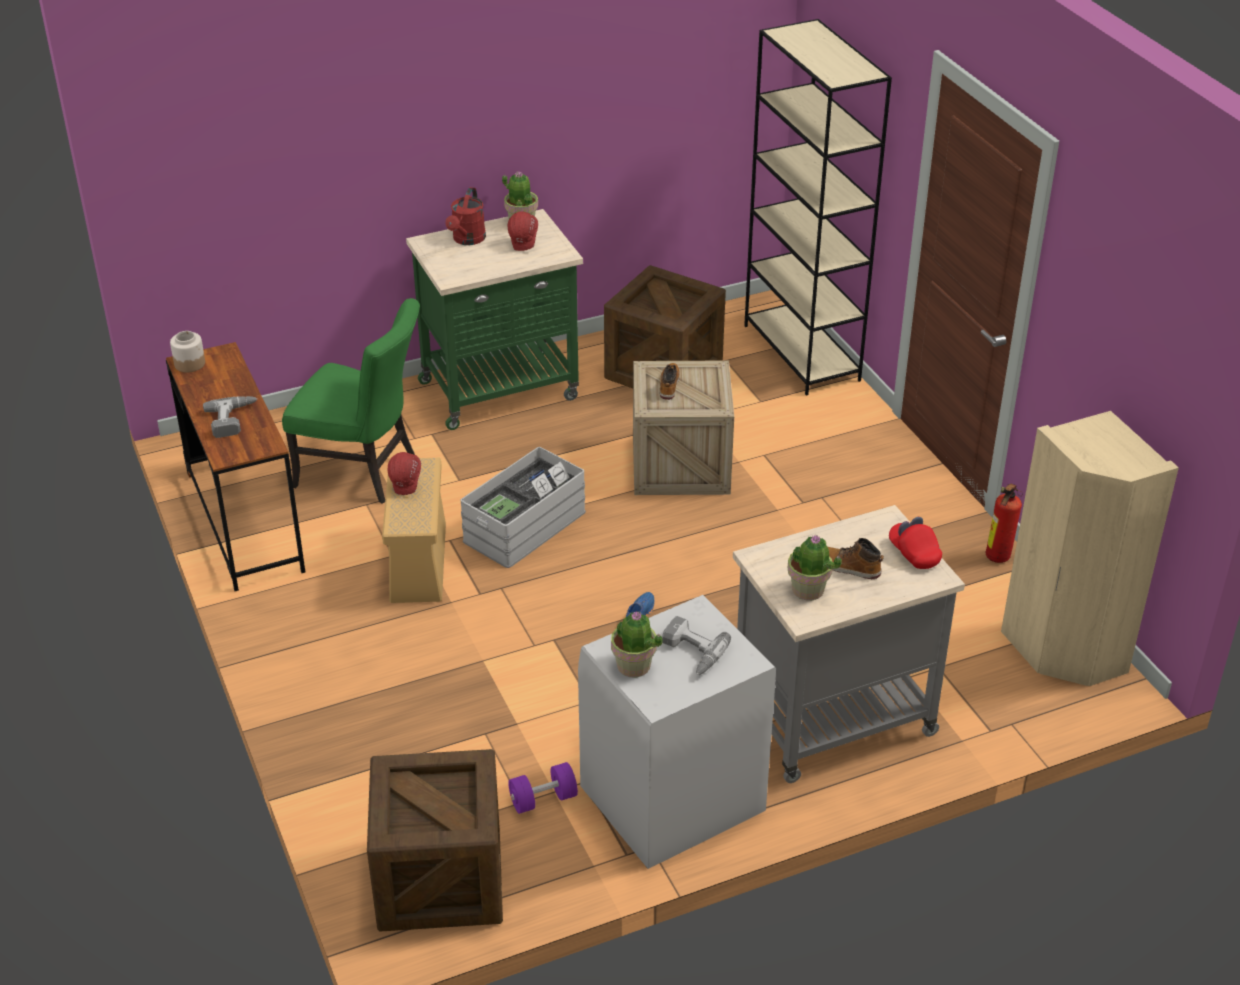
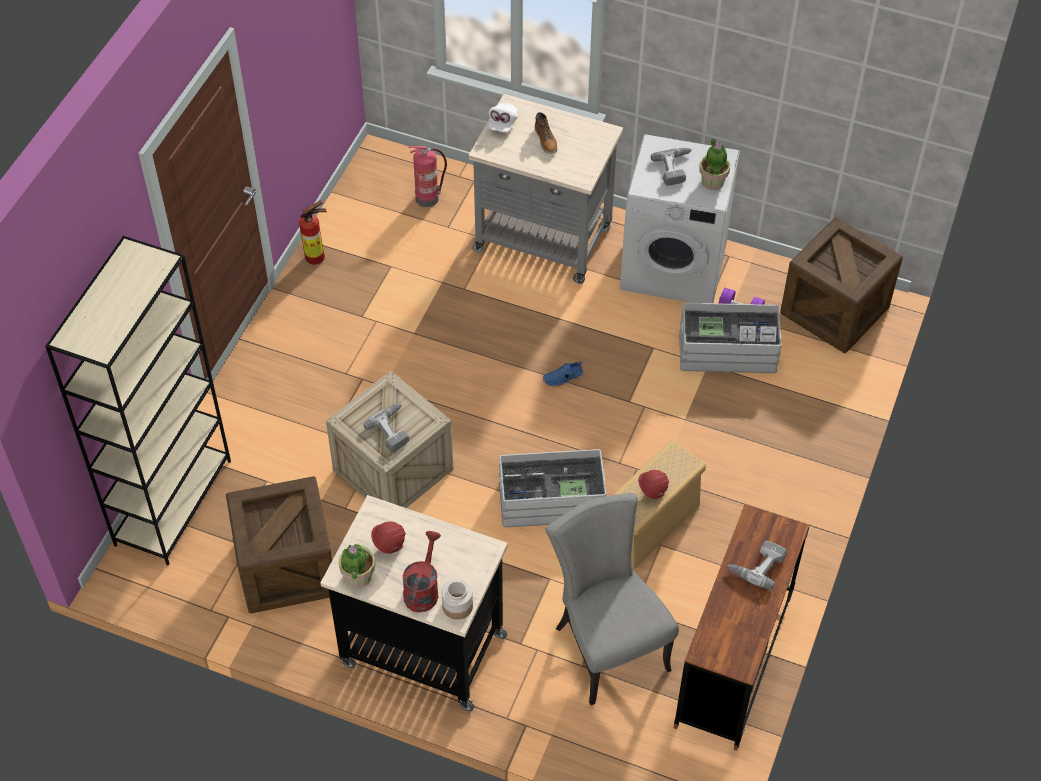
camera: 135 degrees left, 15 degrees up
(190, 363) = (740, 660): jar -> jar (457, 606)
(363, 472) = (606, 643): green chair -> grey chair
(467, 240) = (422, 589): red watering can -> red watering can turned 45 degrees counterclockwise
(499, 390) = (422, 650): green cart -> black cart
(512, 752) = (728, 350): none -> grey storage box
(668, 385) = (393, 429): boot -> power drill
(808, 590) = (584, 143): potted plant -> none
(914, 553) = (502, 124): red cap -> white cap
(1001, 680) = (428, 198): none -> fire extinguisher
(1065, 650) = (372, 187): beige cabinet -> none

